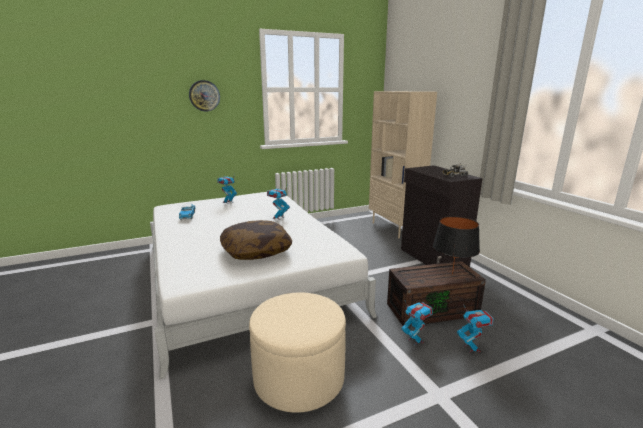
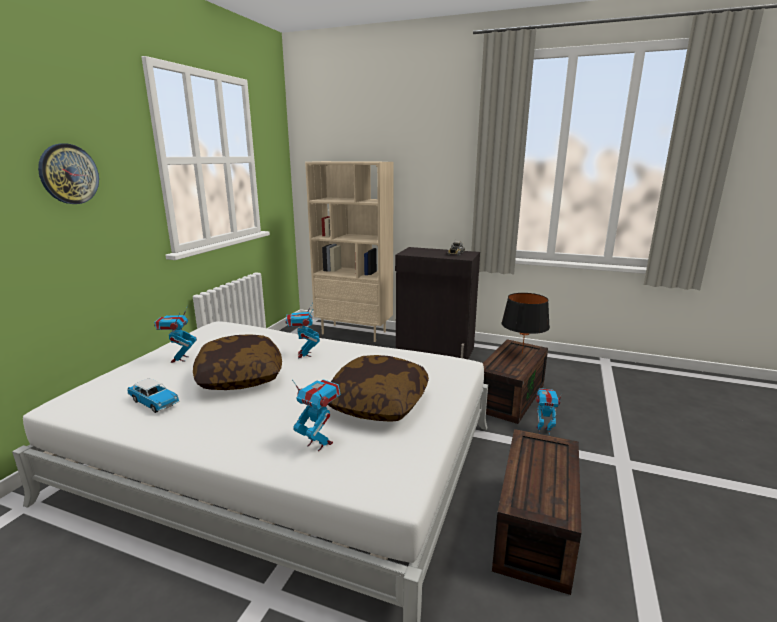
camera: 45 degrees left, 0 degrees up
(231, 217) = (240, 377): none -> pillow
(299, 378) = (533, 526): beige ottoman -> brown storage box
(471, 348) = (579, 414): toy robot -> toy robot (319, 443)

